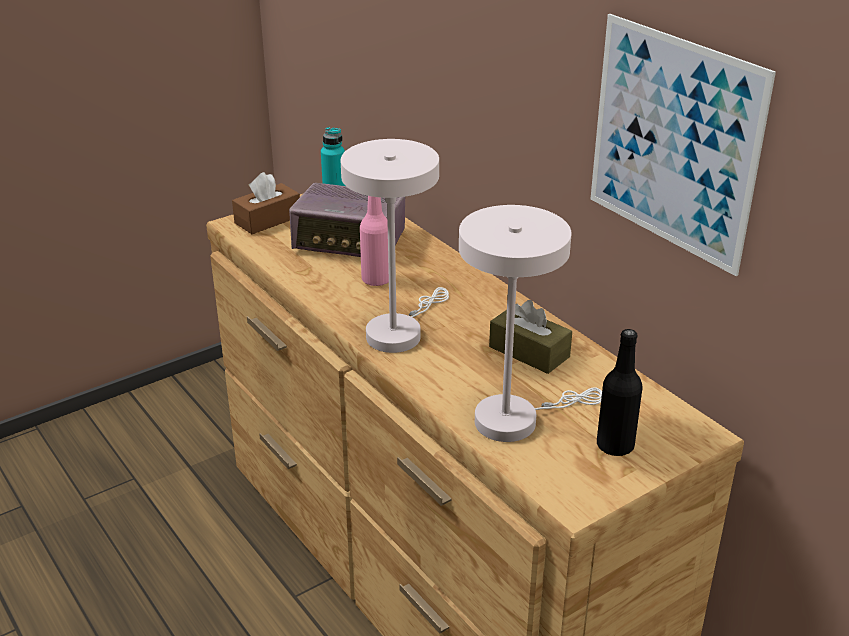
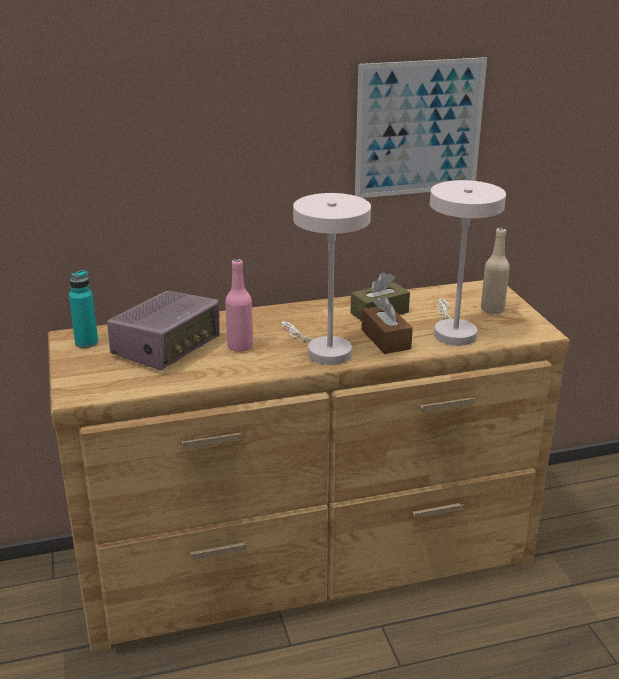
camera: 70 degrees left, 5 degrees down
(268, 220) = (85, 378): brown tissue box -> brown tissue box (385, 339)
(615, 445) = (492, 310): black bottle -> beige bottle

